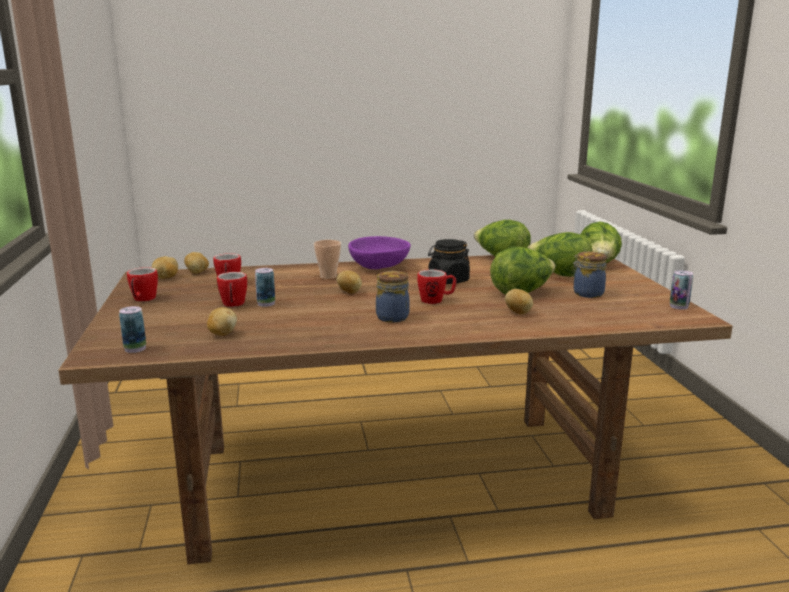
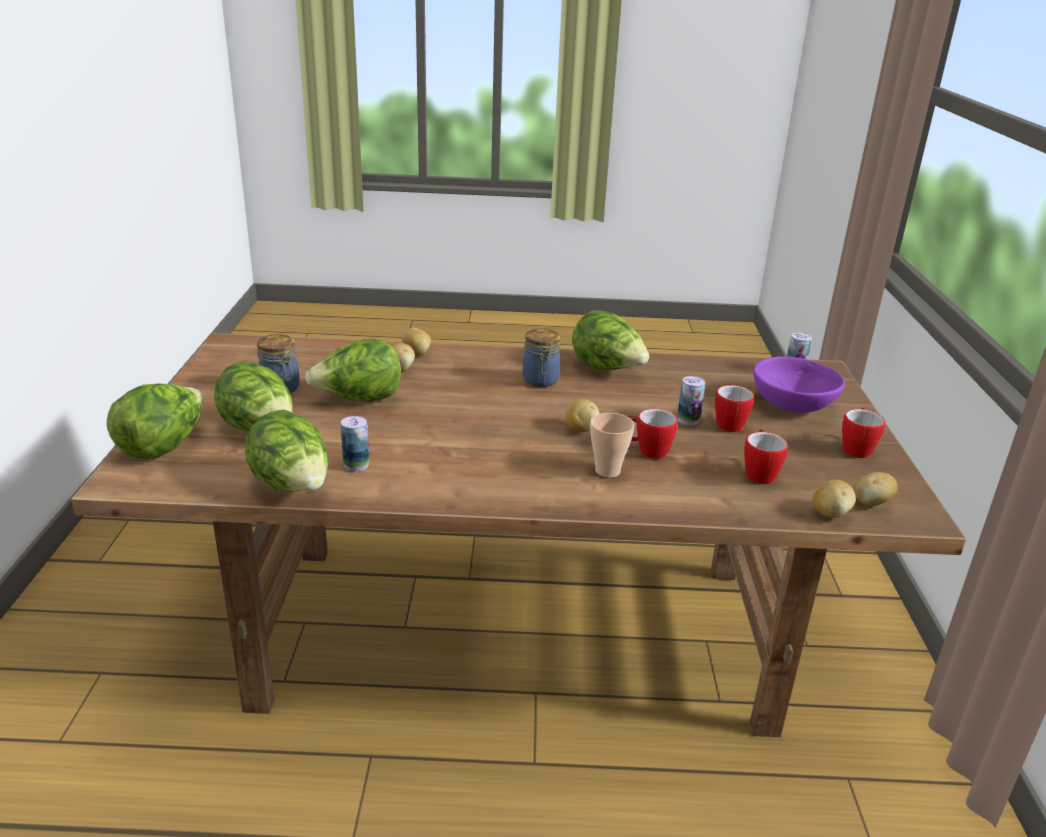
camera: 170 degrees left, 10 degrees up
(222, 334) = (719, 380): potato -> potato (417, 354)
(332, 332) = (607, 369): none -> lettuce
(378, 267) = (520, 489): purple bowl -> purple bowl (793, 405)
(436, 300) = (476, 399): mug -> mug (646, 451)
(448, 280) = (432, 437): black jar -> none
(678, 306) = (215, 357): can -> can (356, 465)

